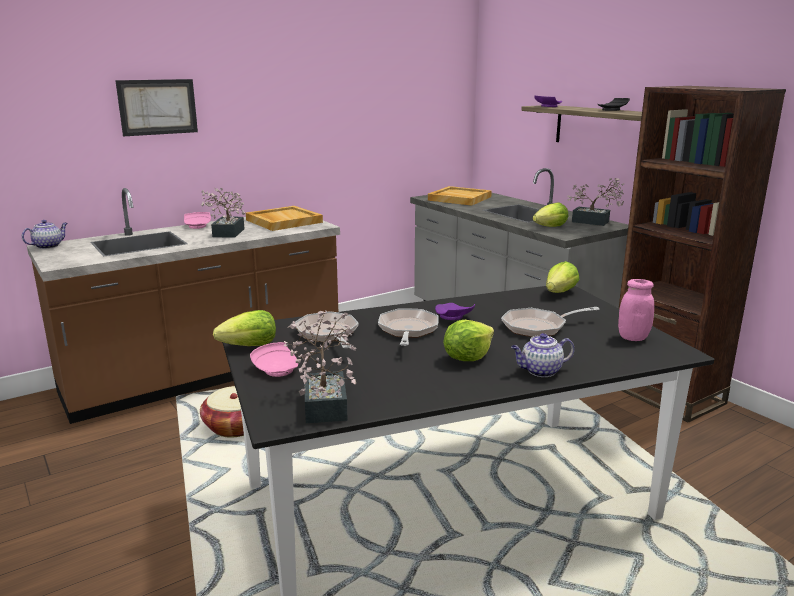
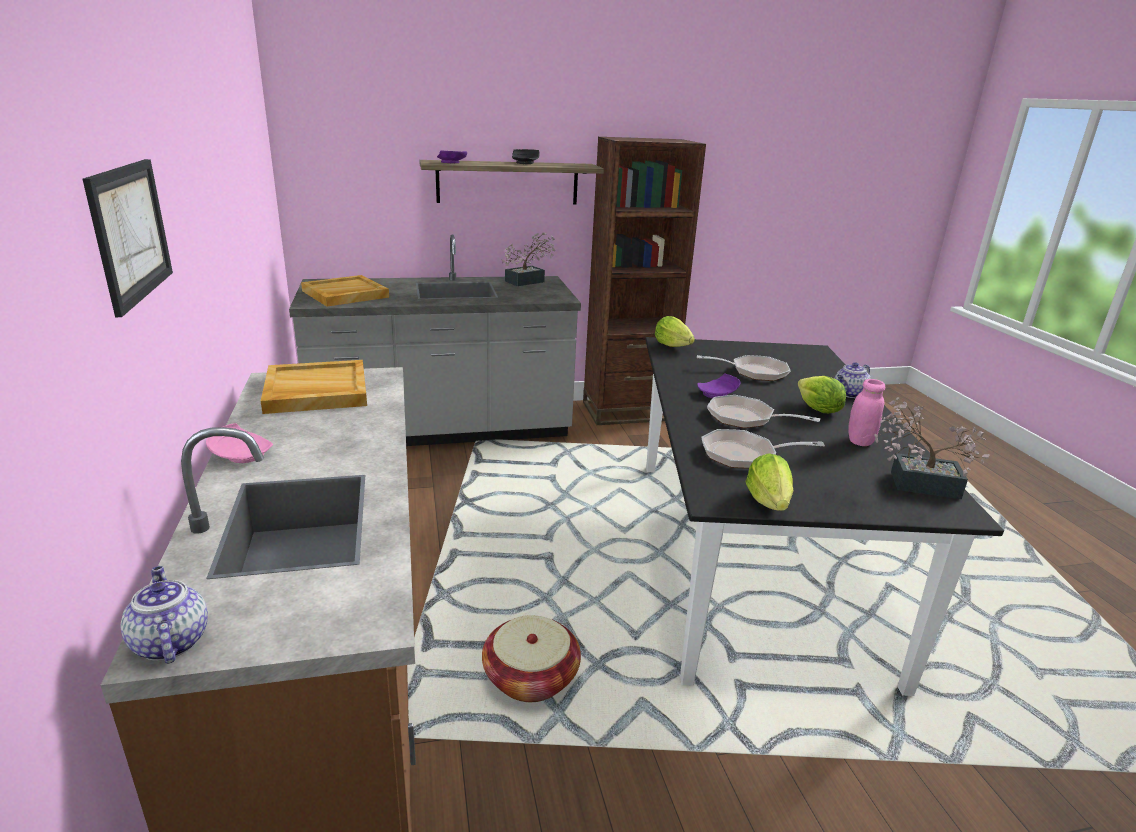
camera: 70 degrees left, 5 degrees up
(226, 234) = (340, 438): potted plant -> none
(277, 369) = (837, 495): pink plate -> none
(538, 327) = (754, 372): frying pan -> frying pan turned 90 degrees counterclockwise
(540, 371) = (849, 394): teapot -> teapot turned 45 degrees clockwise
(550, 227) = (528, 295): lettuce -> none
(633, 337) = (786, 353): pink jar -> pink jar (860, 441)

